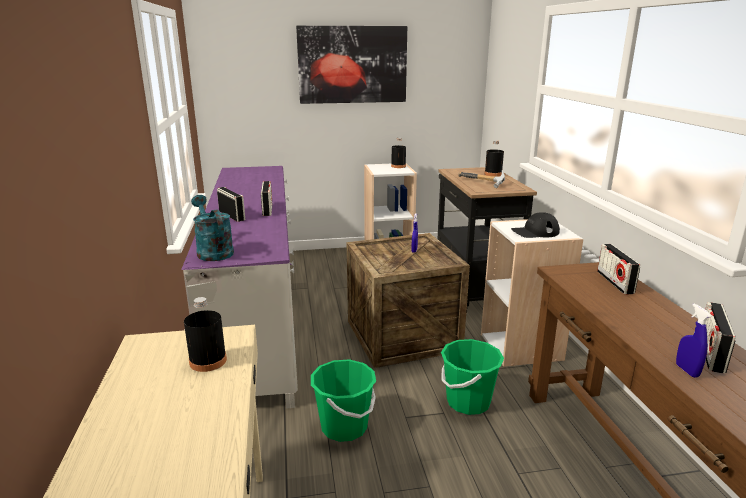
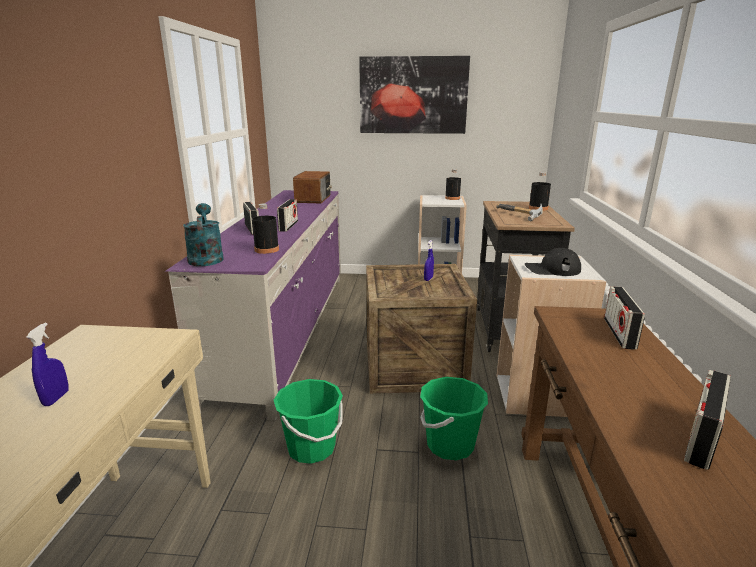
camera: 15 degrees right, 0 degrees up
(208, 361) = (124, 358): black bottle -> black bottle (266, 249)
(265, 176) = (314, 199): none -> radio
(687, 370) = (651, 456): blue spray bottle -> blue spray bottle (56, 398)

